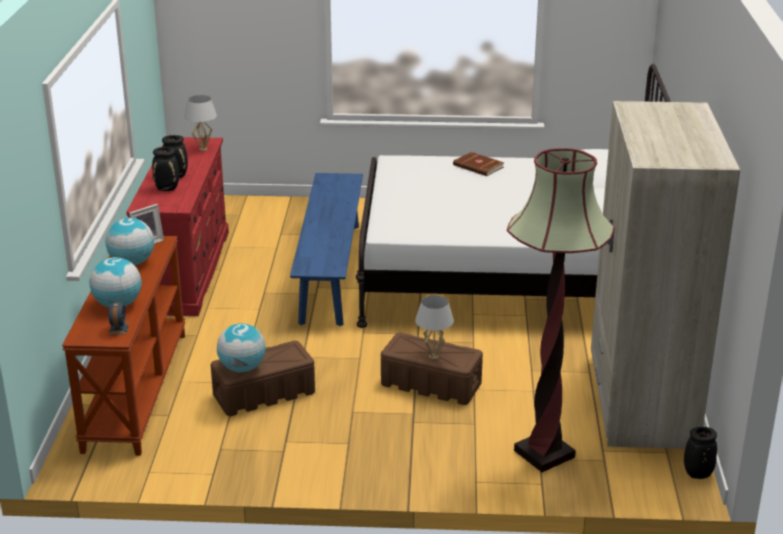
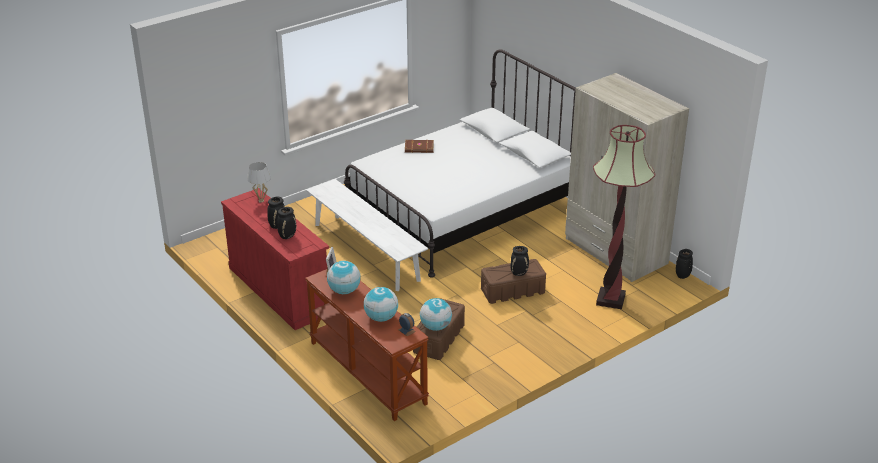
camera: 40 degrees left, 5 degrees up
(330, 272) = (366, 252): blue bench -> white bench
(433, 357) = (519, 273): white table lamp -> black vase

